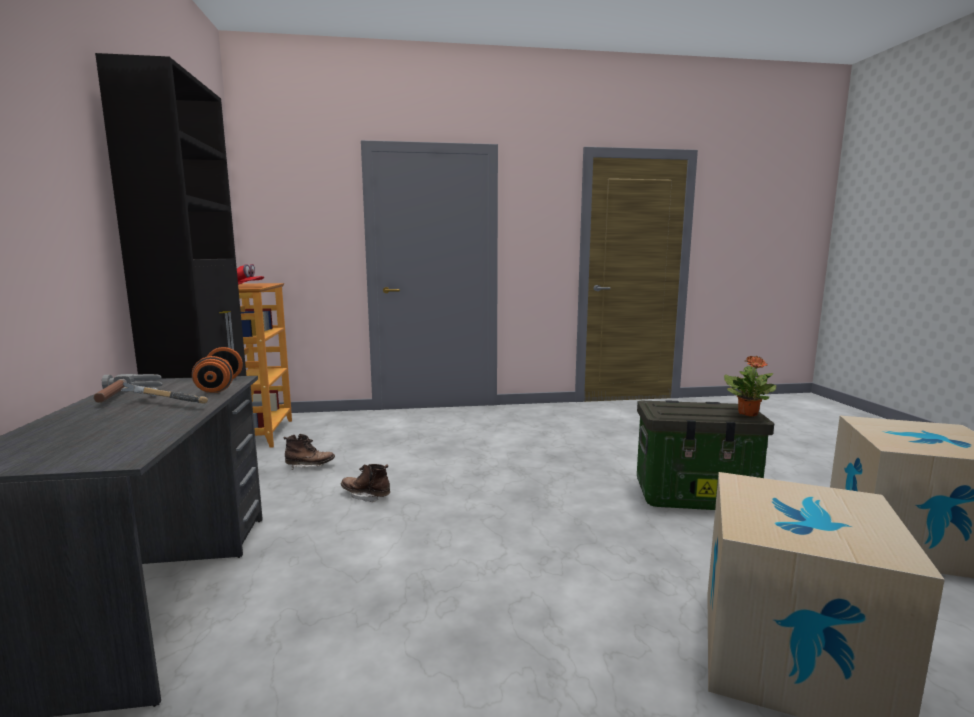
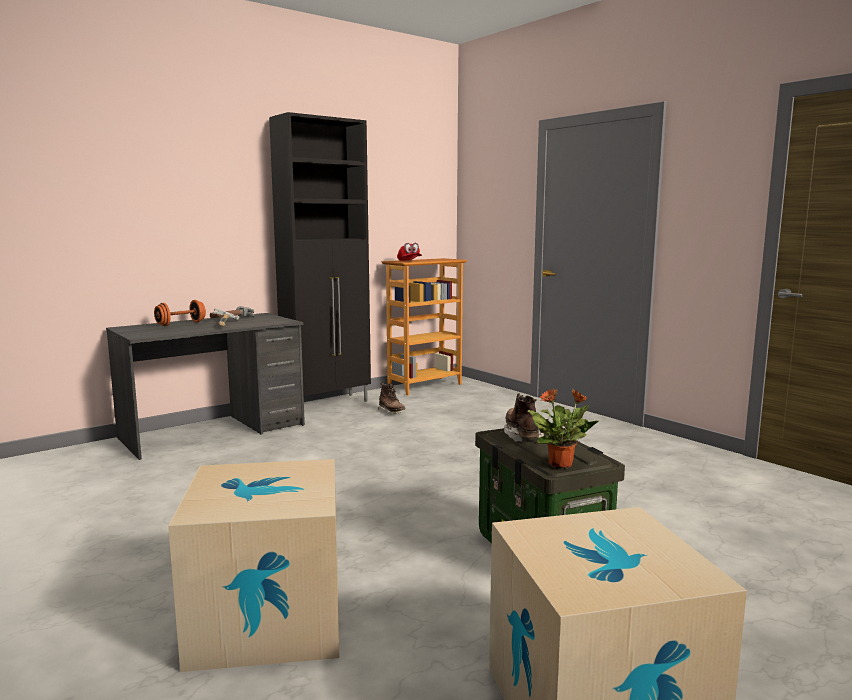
camera: 60 degrees right, 0 degrees up
(220, 386) = (269, 322): orange dumbbell -> orange dumbbell (181, 324)
(366, 496) = (367, 437): brown boot -> brown boot (521, 435)

